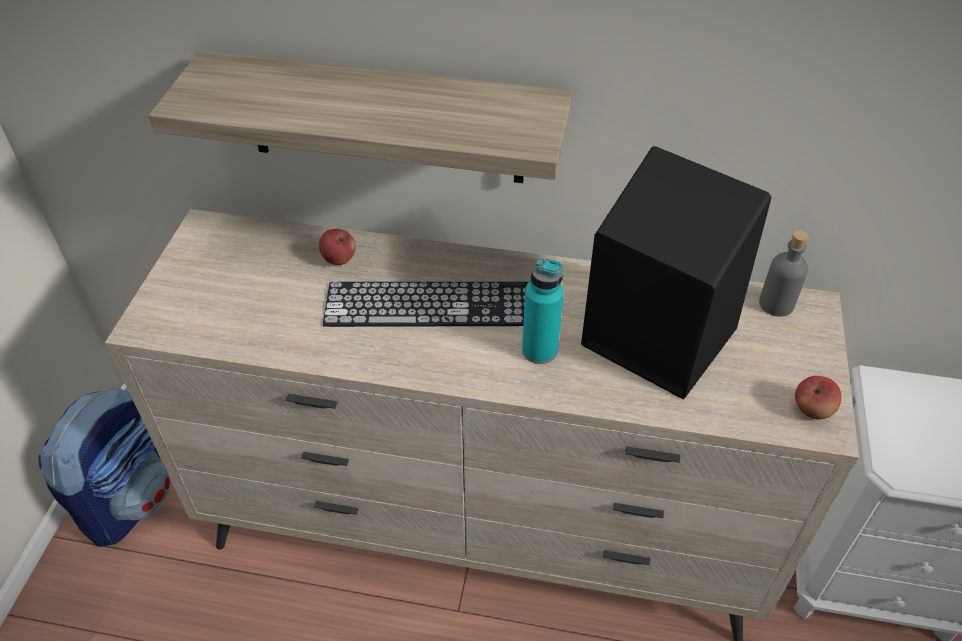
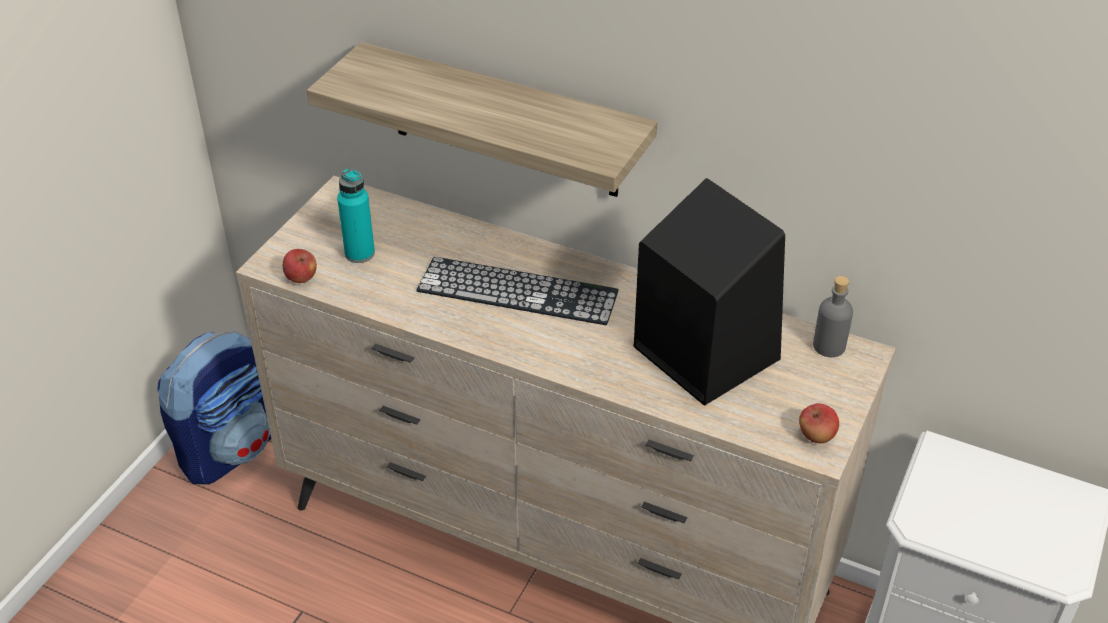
camera: 15 degrees right, 5 degrees down
(339, 260) = (448, 240): apple -> apple (301, 278)
(539, 350) = (595, 344): turquoise bottle -> turquoise bottle (359, 253)

